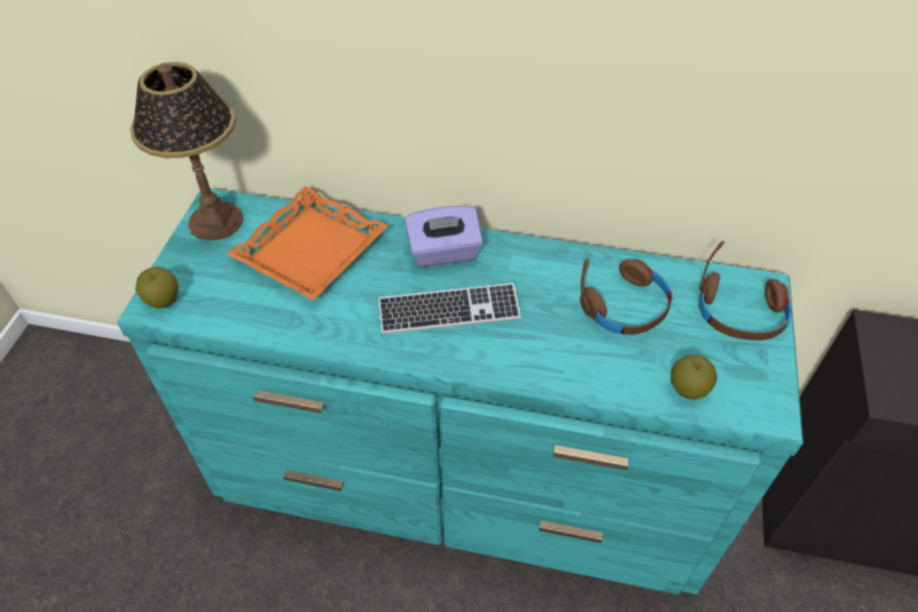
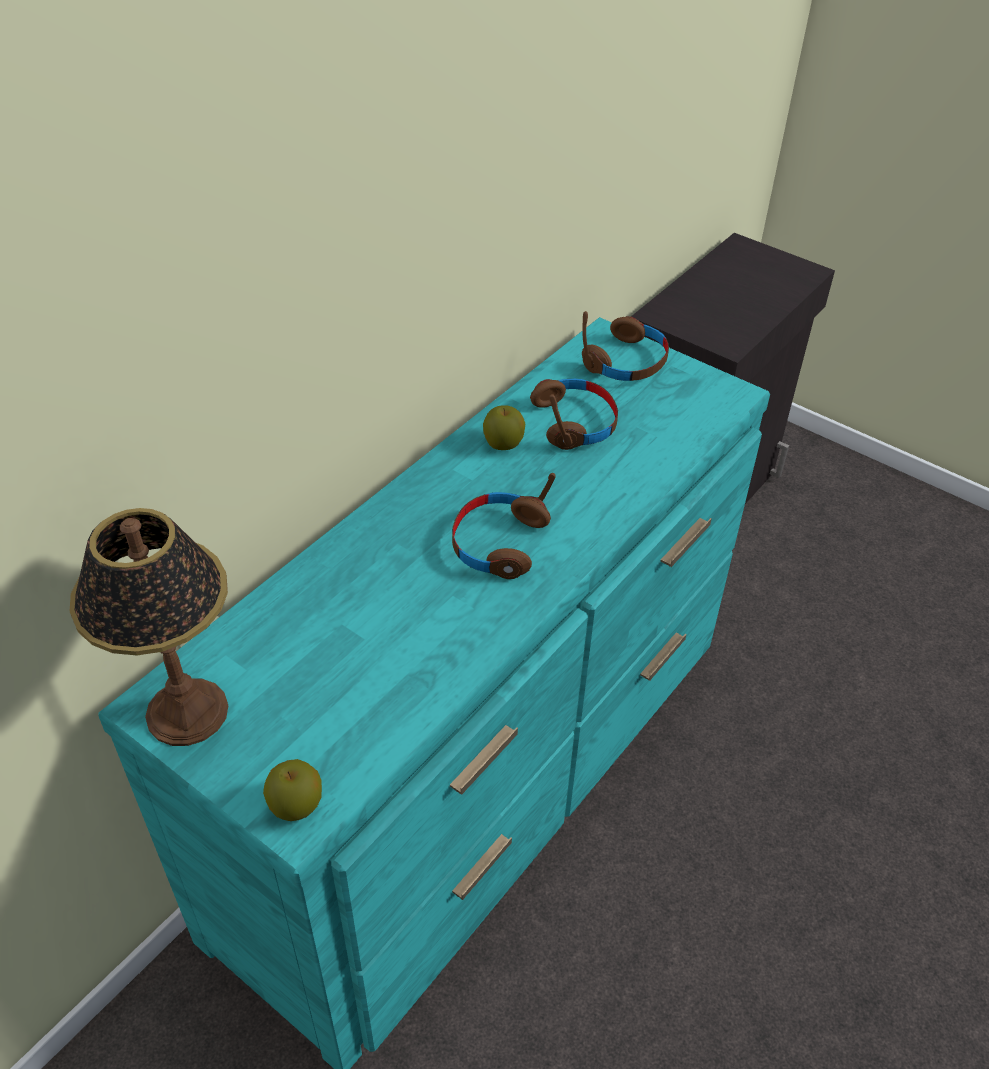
camera: 65 degrees left, 5 degrees down
(310, 250) = (318, 629): orange tray -> none
(444, 253) = (412, 518): purple tissue box -> none
(449, 311) = (498, 543): keyboard -> brown headphones
(688, 389) = (687, 426): apple -> apple (503, 444)

